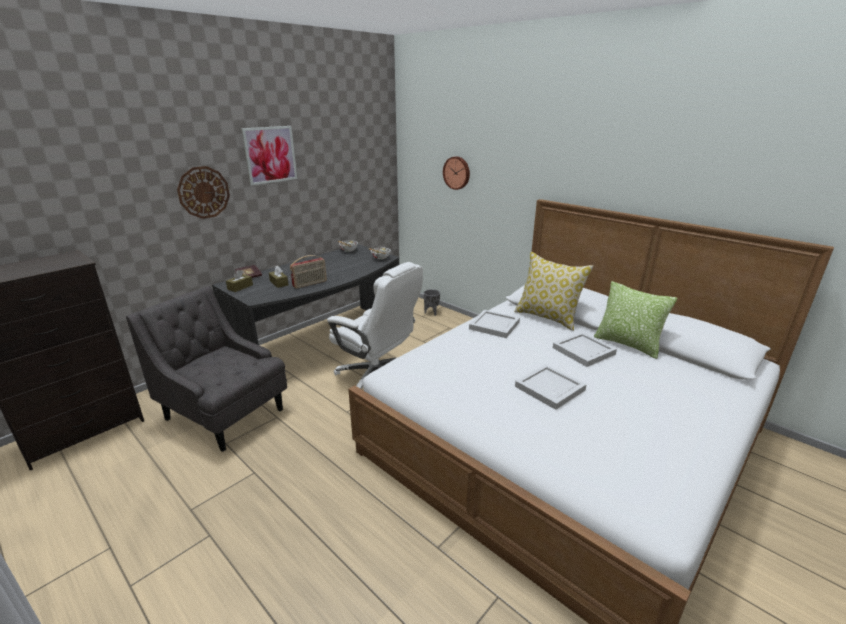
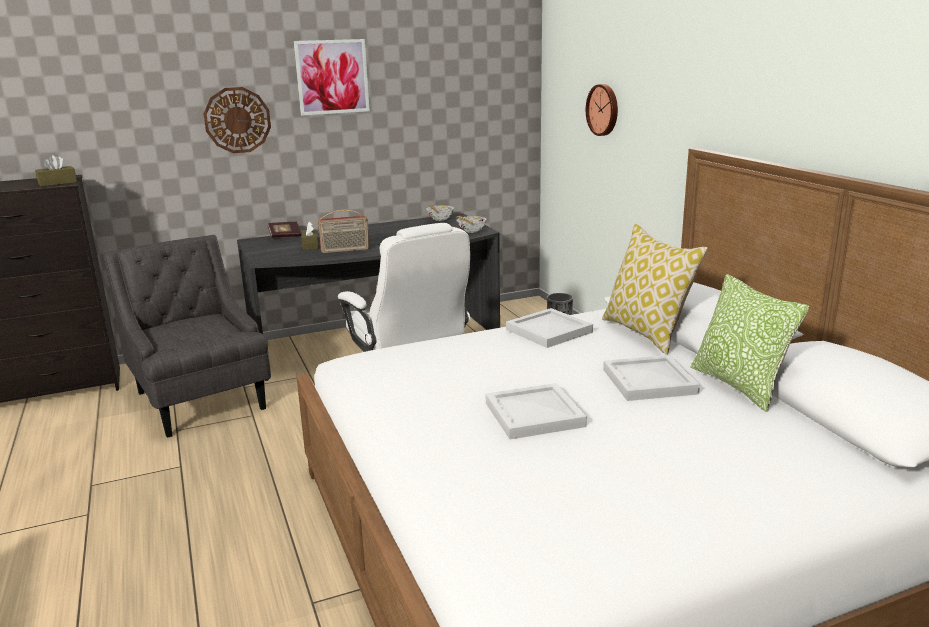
camera: 25 degrees right, 5 degrees down
(240, 287) = (263, 245): brown tissue box -> brown tissue box (57, 183)

